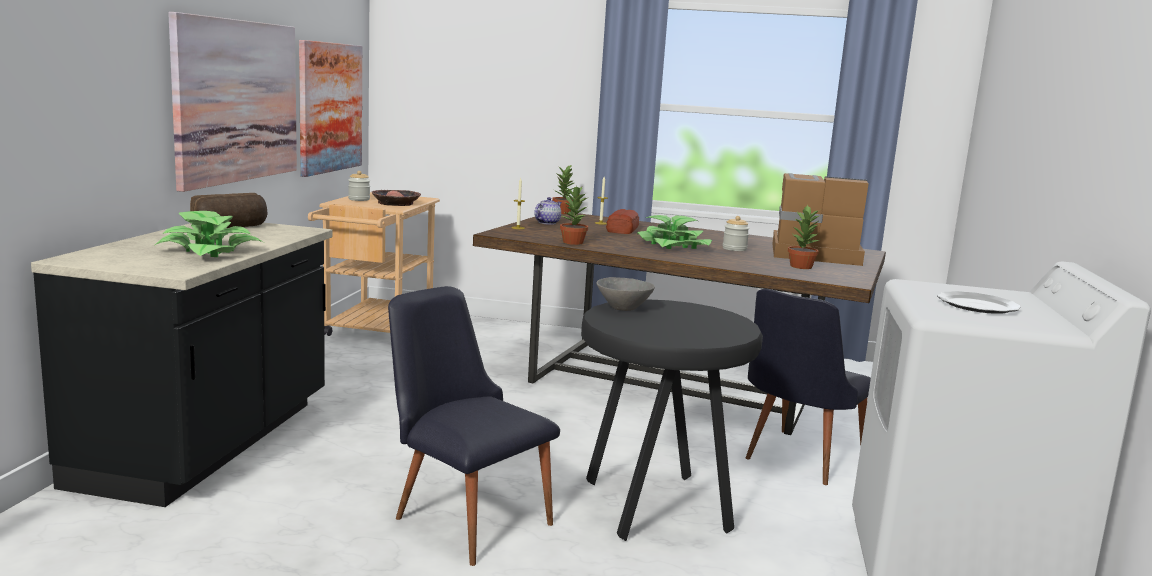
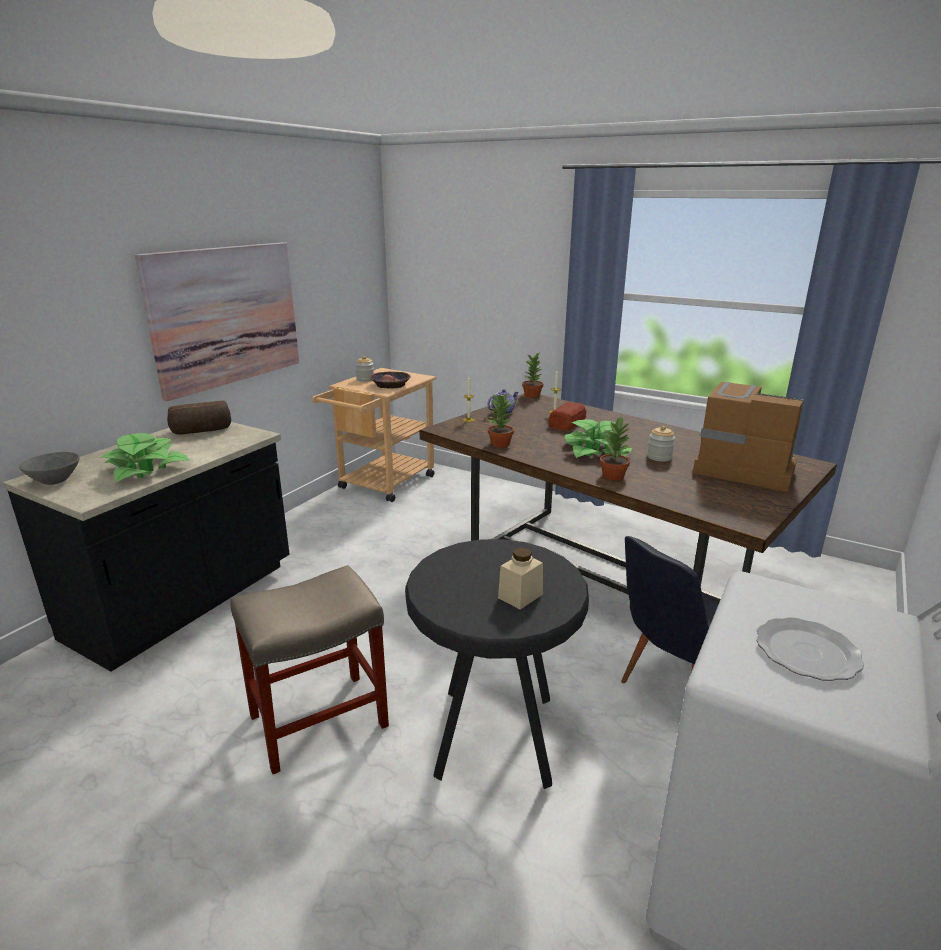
camera: 20 degrees right, 10 degrees up
(330, 107) = (339, 303): picture -> none
(464, 515) = (320, 719): black chair -> beige stool
(623, 307) = (466, 554): grey bowl -> grey bowl (56, 480)
(702, 327) = (520, 596): none -> beige jar
(801, 266) = (711, 492): potted plant -> potted plant (614, 476)

